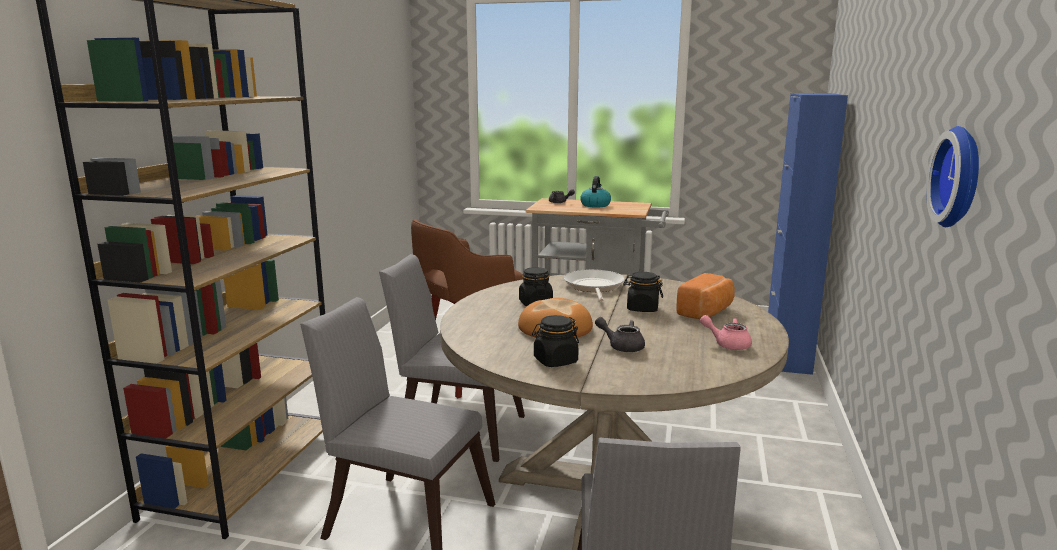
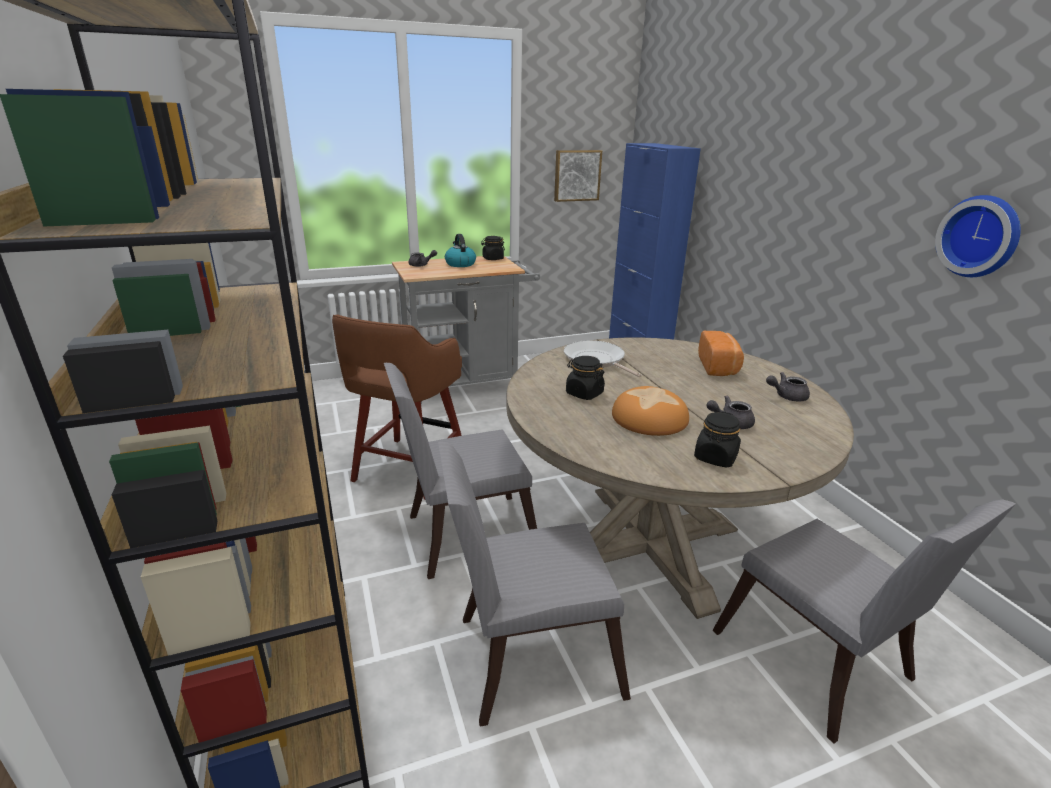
camera: 35 degrees left, 10 degrees up
(642, 308) = (672, 375): black jar -> black jar (493, 259)
(727, 344) = (786, 396): pink teapot -> grey teapot
(751, 128) = (576, 175): none -> picture

